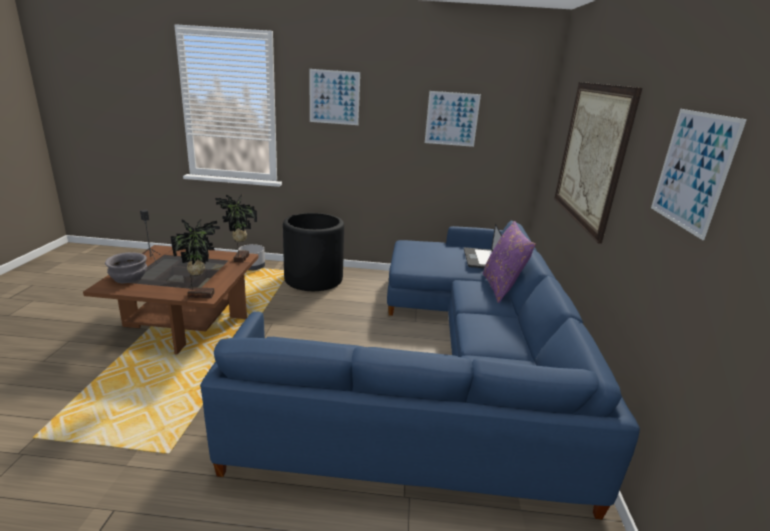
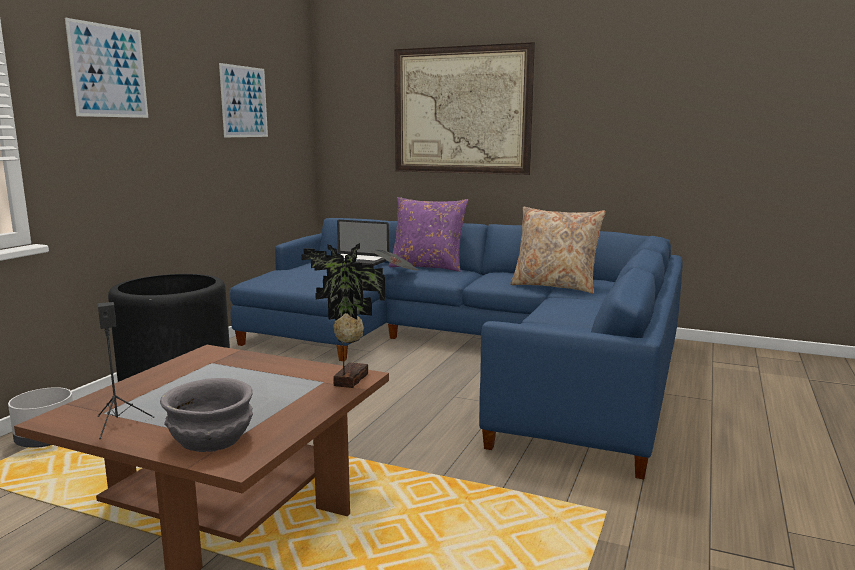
camera: 70 degrees left, 10 degrees down
(239, 258) = (213, 355): potted plant -> none
(462, 278) = (396, 273): none -> newspaper
(489, 355) = (555, 286): none -> beige pillow
(692, 170) = (637, 86): picture -> none

